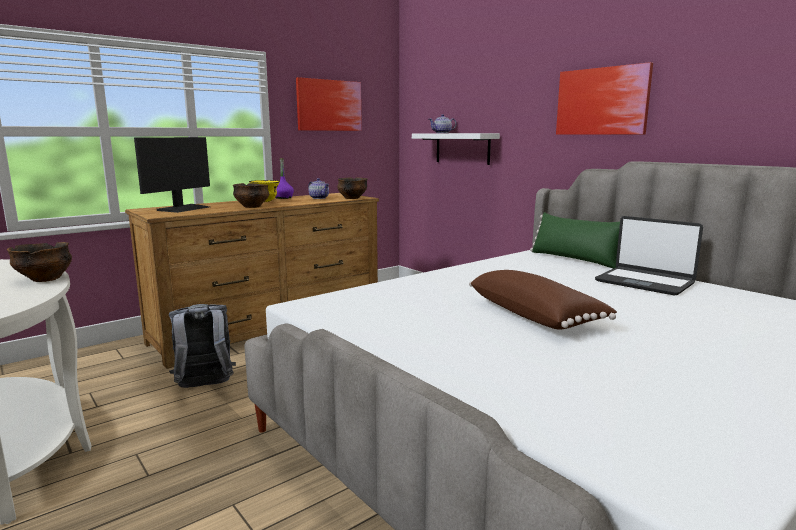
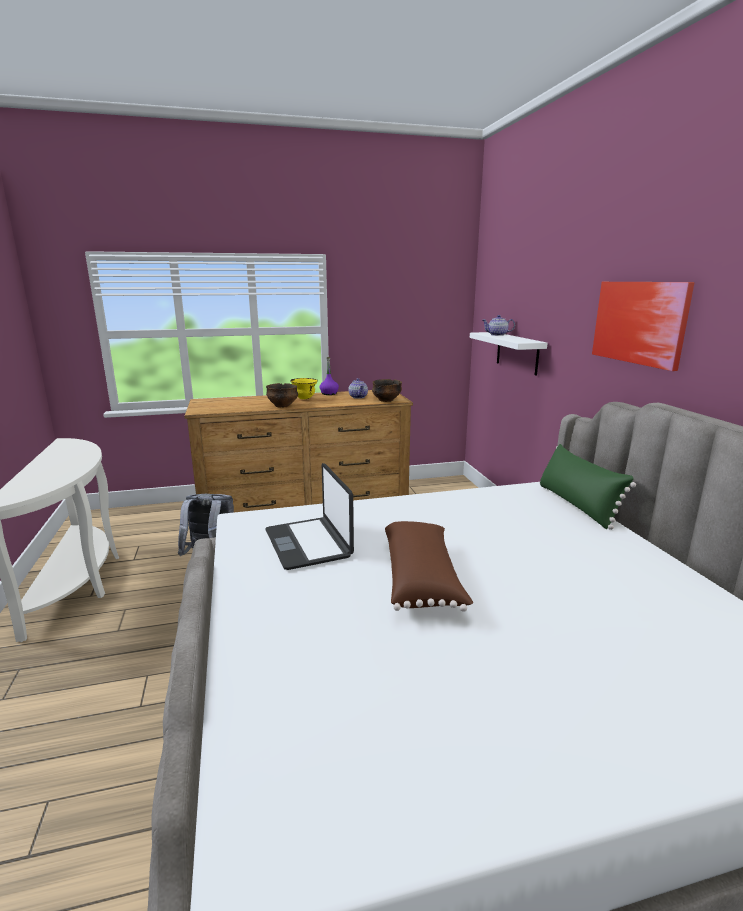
camera: 25 degrees right, 5 degrees up
(45, 279) = (77, 467): bowl -> none
(184, 208) = (229, 403): monitor -> none
(329, 105) = (391, 301): picture -> none
(644, 282) = (613, 557): laptop -> laptop (309, 543)

